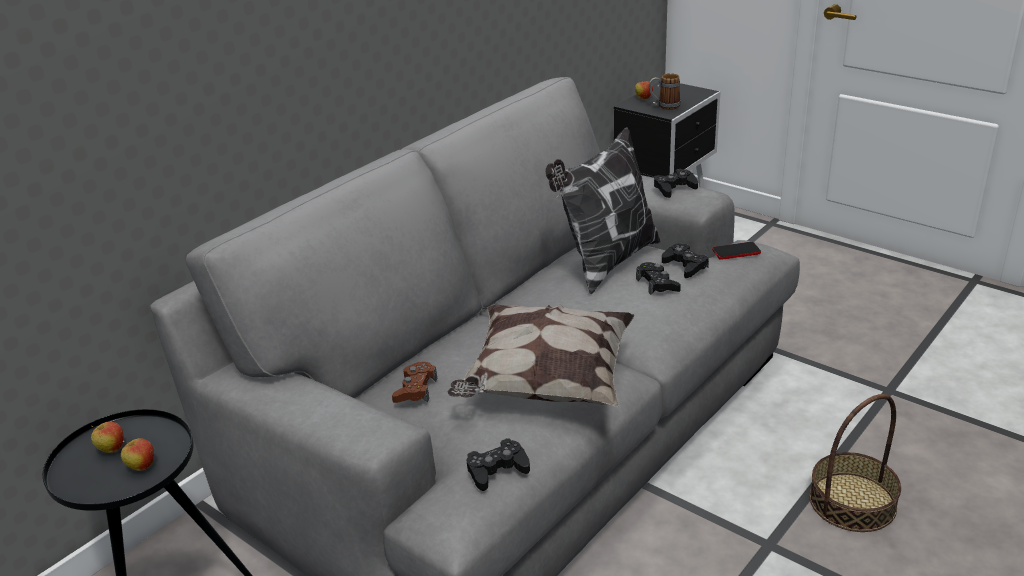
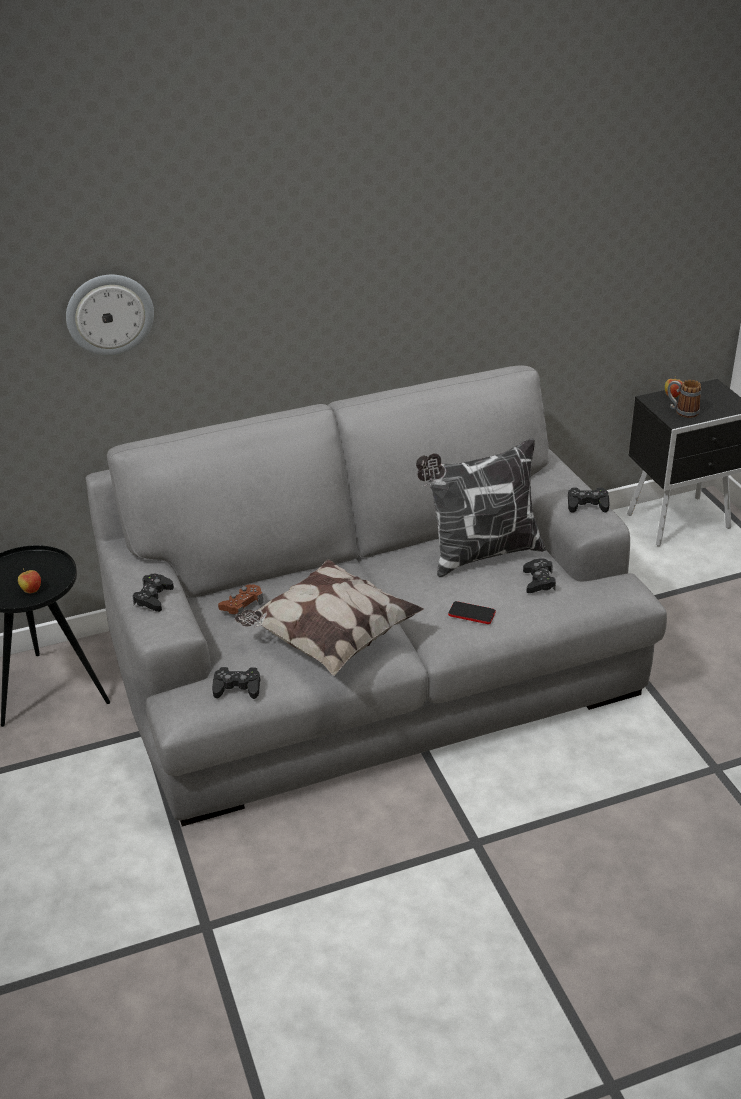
camera: 30 degrees right, 5 degrees up
(111, 449) = (24, 570): apple -> none
(146, 80) = (109, 314): none -> wall clock
(657, 284) = (497, 589): black game controller -> black game controller (153, 597)
(736, 251) = (600, 584): phone -> phone (471, 613)
(852, 501) = (577, 842): basket -> none

